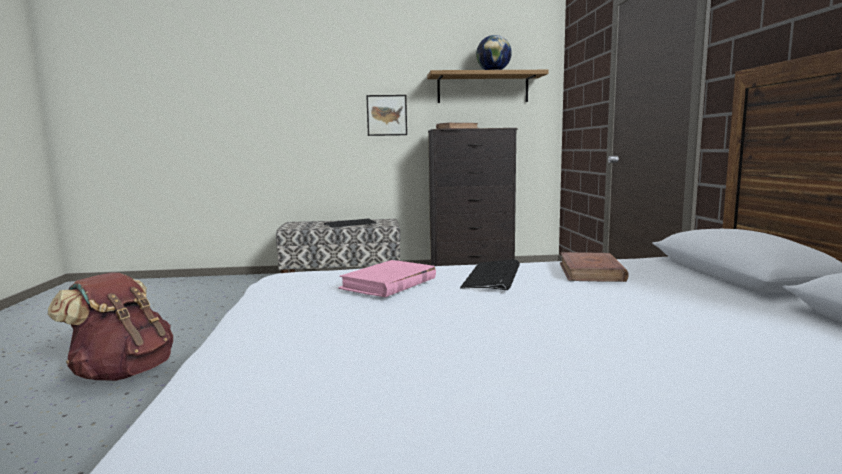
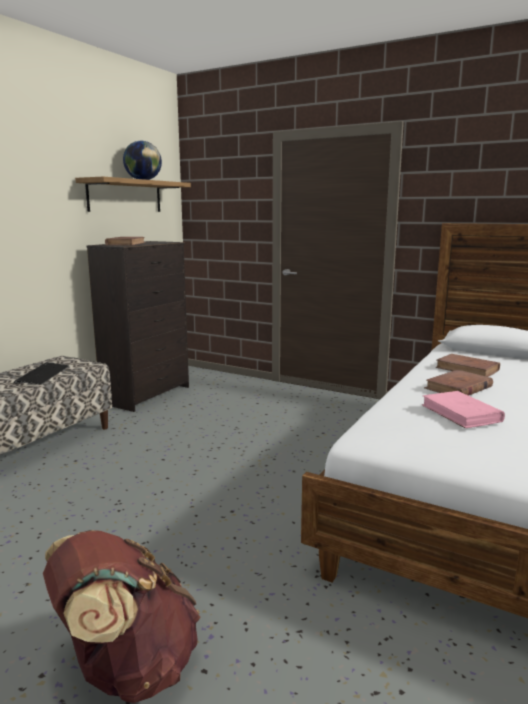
camera: 55 degrees left, 5 degrees up
(387, 115) = (37, 227): picture -> none
(493, 276) = (458, 388): keyboard -> brown book

